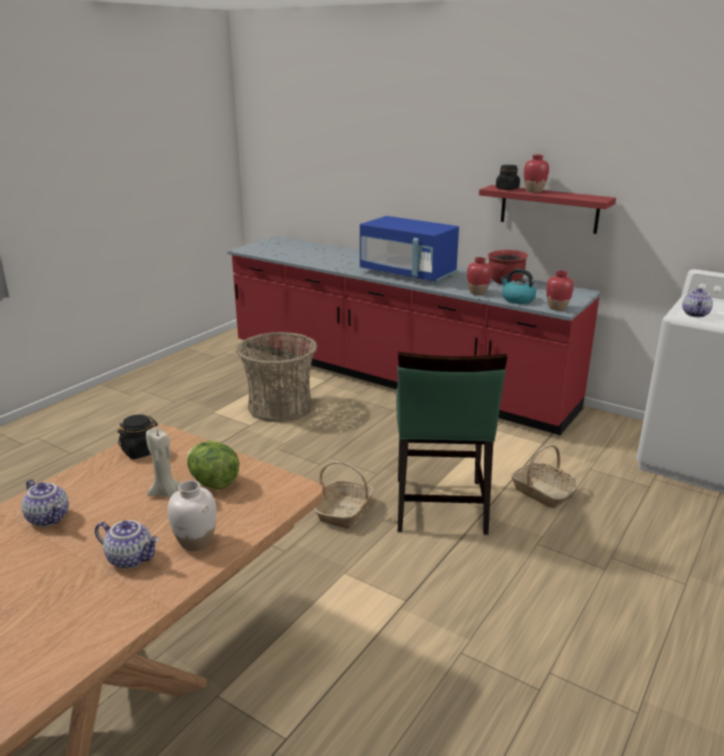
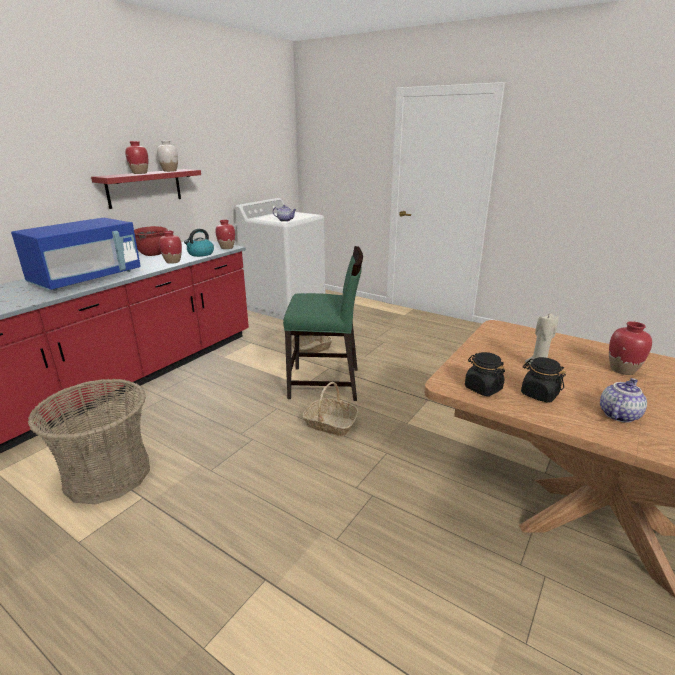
camera: 90 degrees left, 0 degrees up
(131, 558) = (622, 370): teapot -> red vase
(196, 542) = (583, 351): white vase -> white vase (170, 171)
(213, 482) = (509, 352): lettuce -> none
(507, 189) = (119, 175): black jar -> black jar (539, 394)

